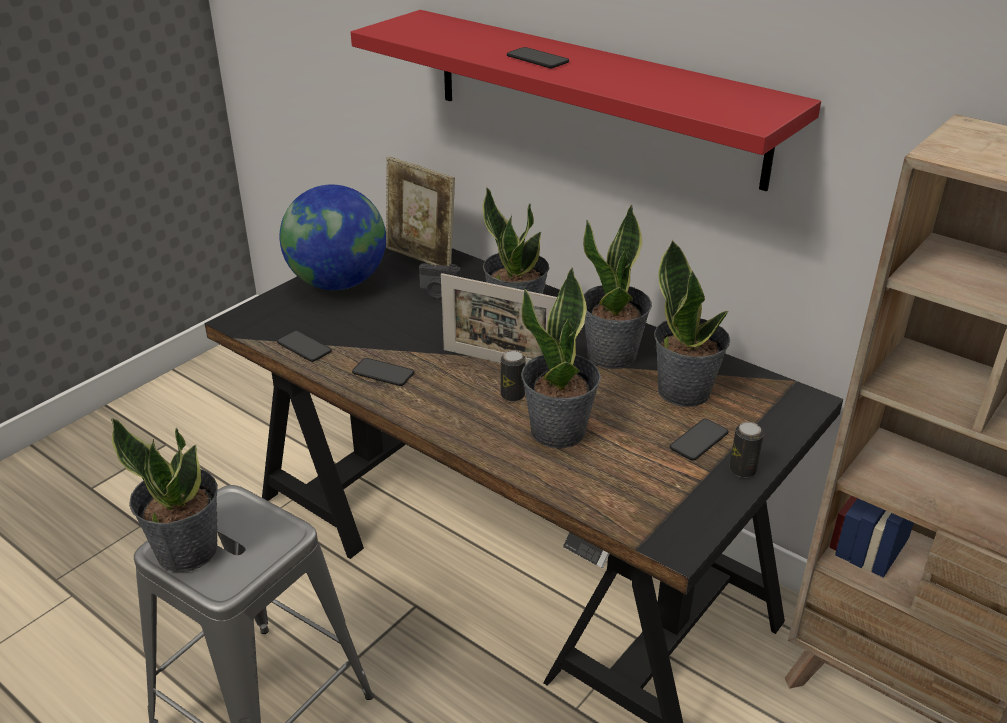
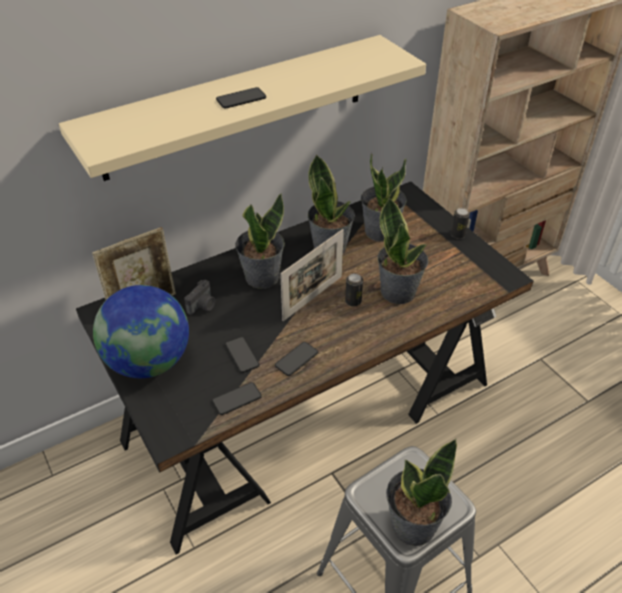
camera: 70 degrees left, 10 degrees up
(593, 95) = (237, 106): red shelf -> beige shelf
(699, 440) = (428, 241): phone -> phone (242, 355)

